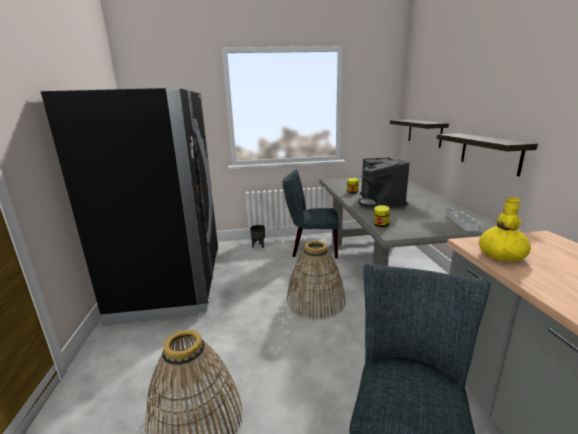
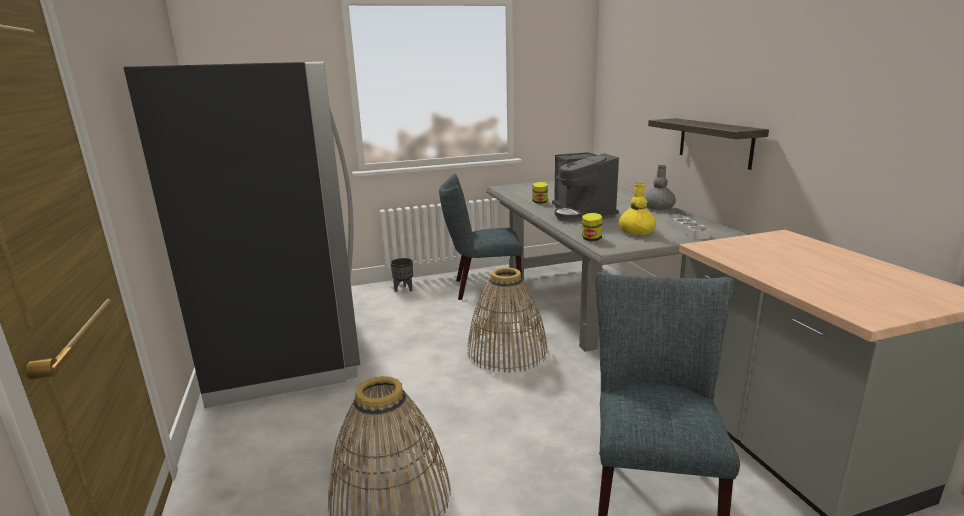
camera: 10 degrees left, 0 degrees up
(424, 132) = (628, 118): shelf -> none
(441, 201) = (658, 208): none -> grey vase
(501, 255) = (740, 256): yellow vase -> yellow vase (636, 232)

